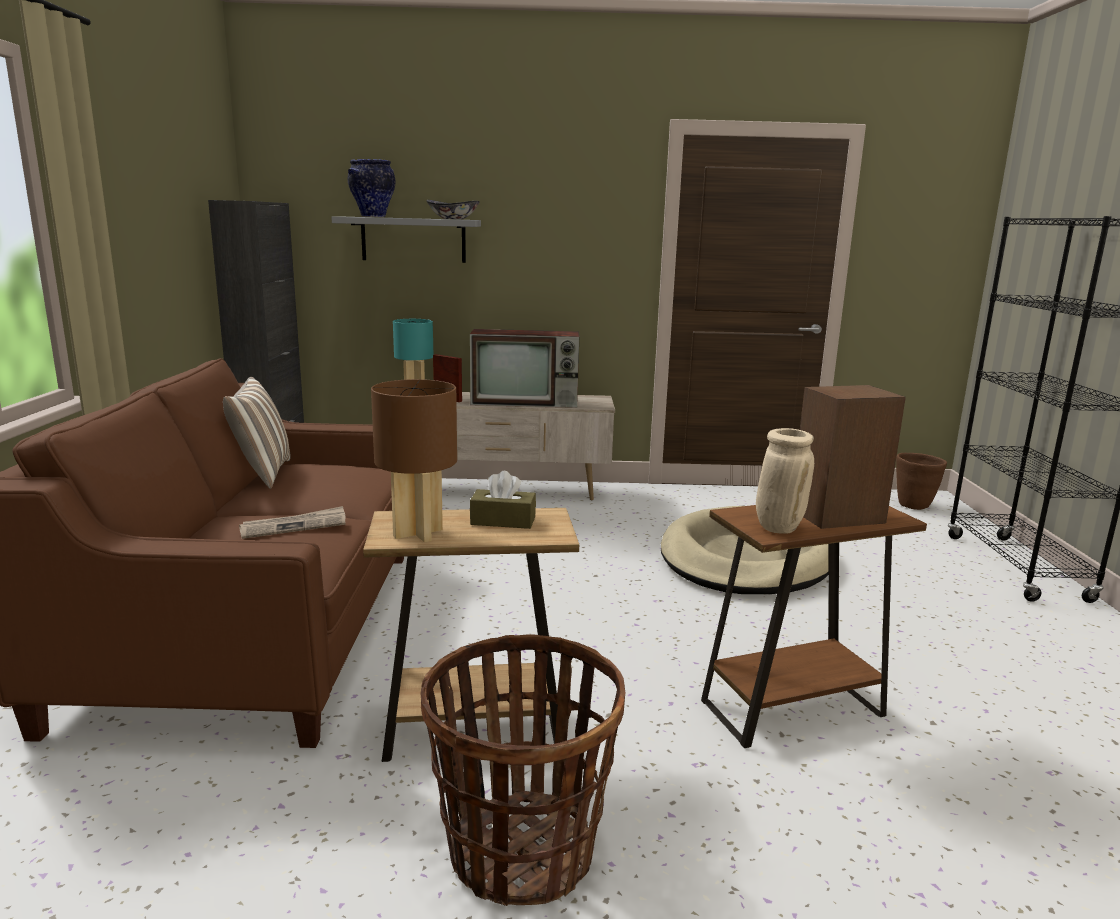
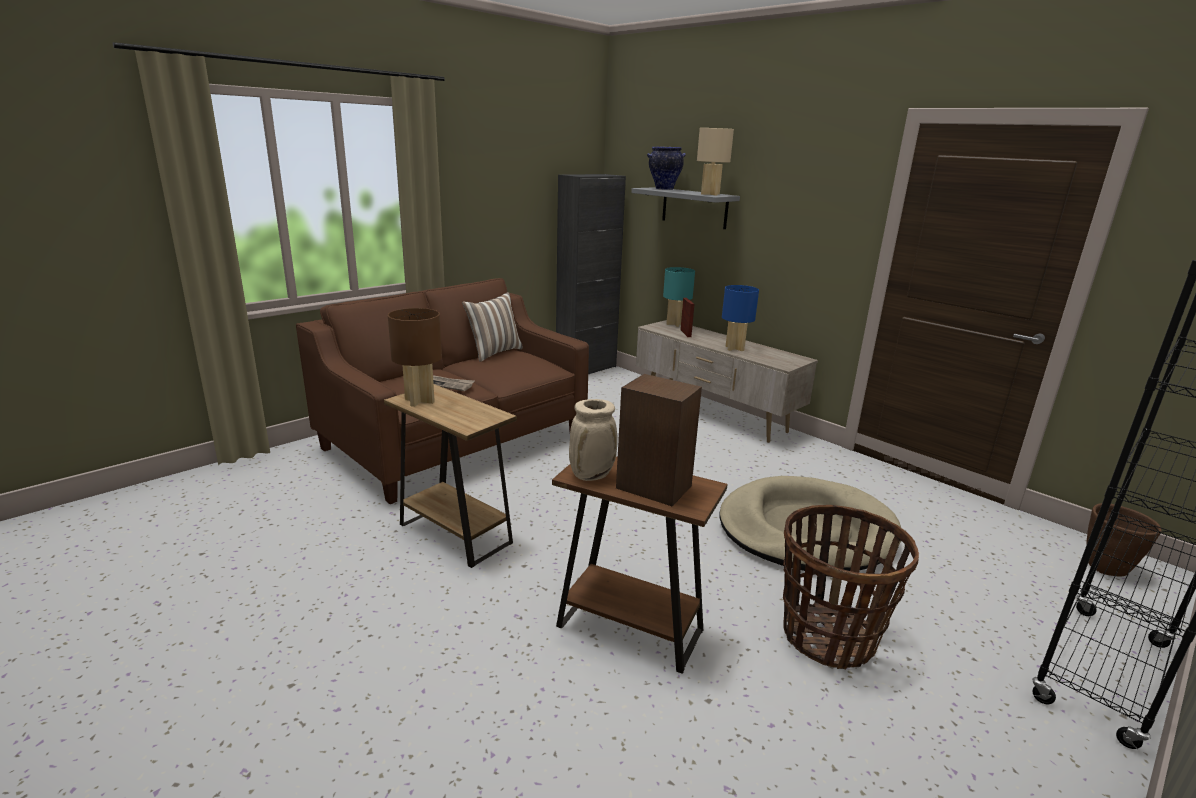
camera: 45 degrees right, 5 degrees up
(453, 219) = (710, 194): bowl -> beige table lamp
(503, 521) = (467, 410): brown tissue box -> none
(520, 850) = (379, 593): basket -> basket (828, 636)
(526, 402) = (735, 348): television -> blue table lamp

